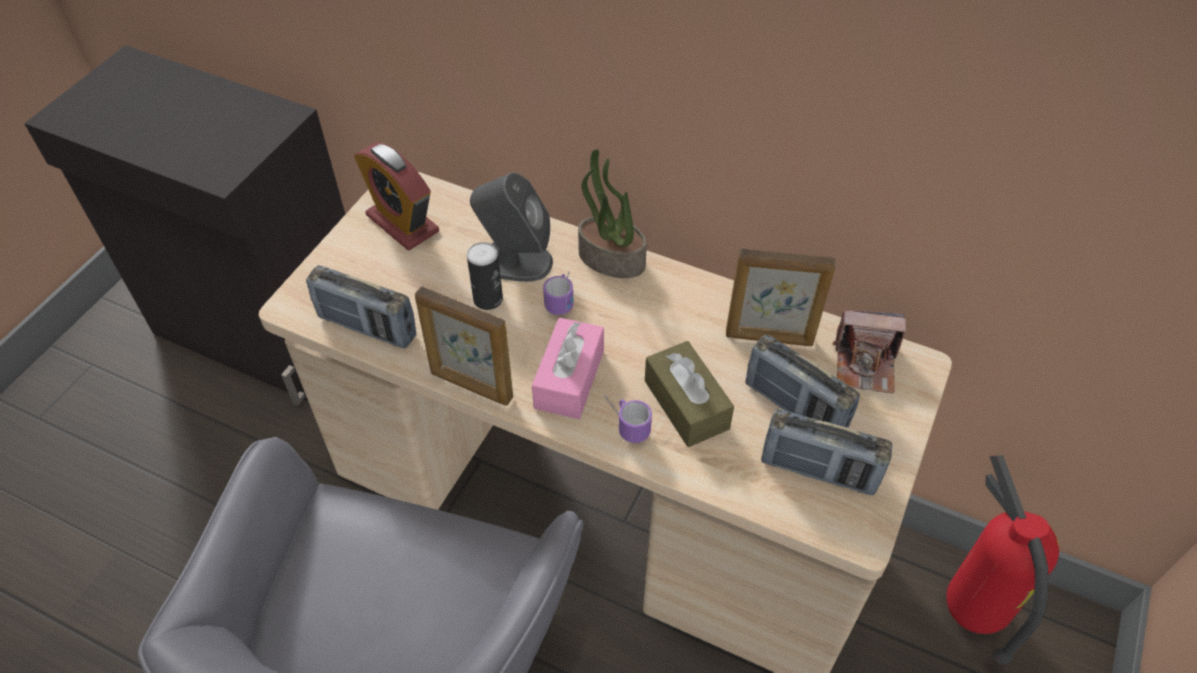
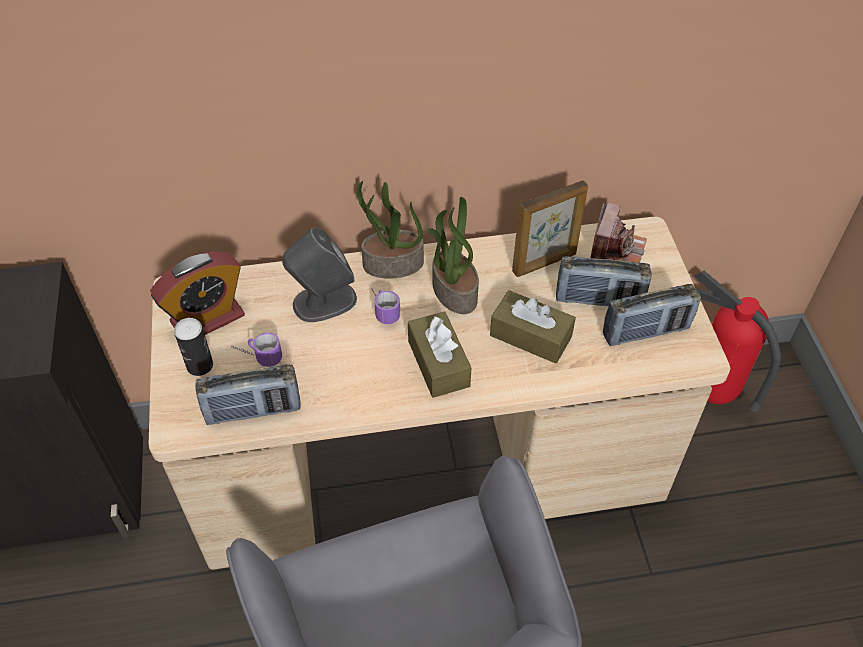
camera: 35 degrees left, 0 degrees up
(402, 223) = (207, 319): alarm clock -> alarm clock turned 45 degrees counterclockwise
(471, 386) = (373, 408): picture frame -> none
(488, 299) = (328, 340): can -> can (200, 365)
(569, 379) = (438, 363): pink tissue box -> brown tissue box
(624, 421) = (500, 371): mug -> mug (257, 356)
(647, 316) = (453, 291): none -> potted plant
(865, 365) = (616, 249): camera -> camera turned 45 degrees counterclockwise

